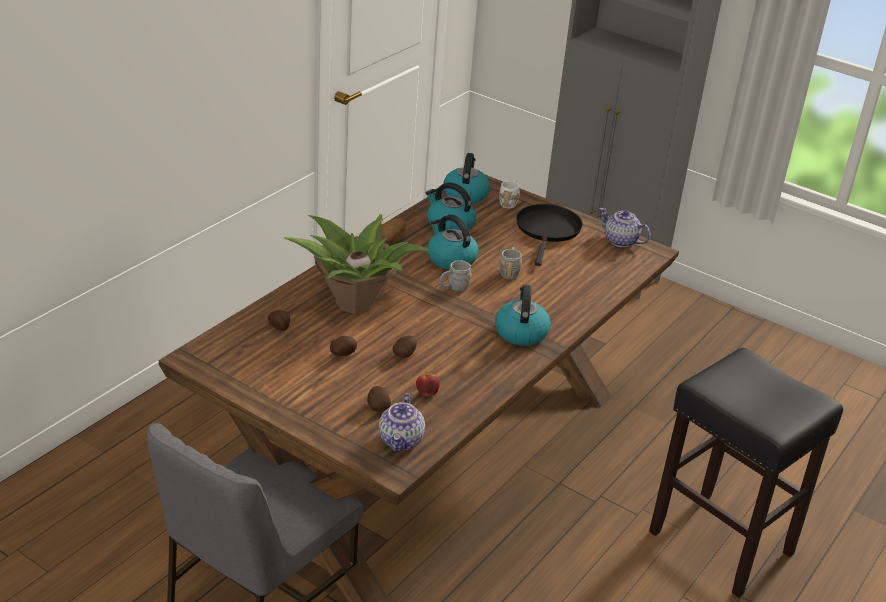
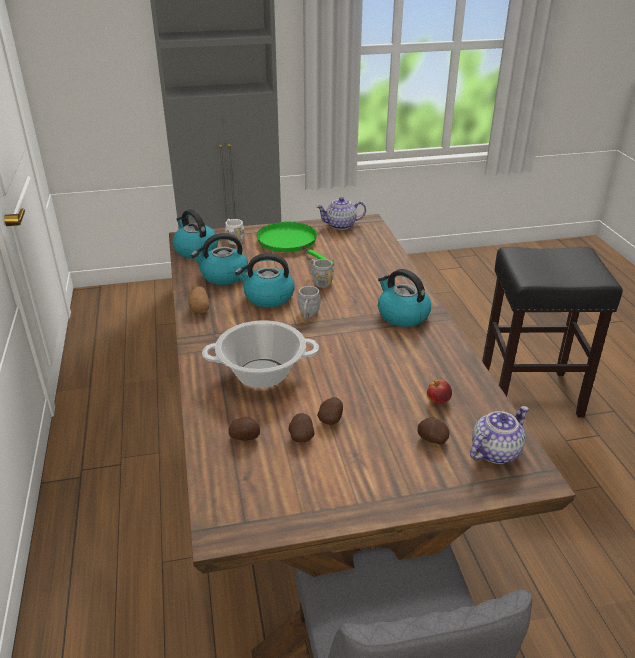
camera: 45 degrees left, 0 degrees up
(354, 301) = (262, 373): potted plant -> cooking pot
(401, 441) = (495, 451): teapot -> teapot turned 90 degrees counterclockwise
(405, 354) = (370, 384): potato -> potato (301, 436)
(548, 230) = (290, 243): black frying pan -> green frying pan

